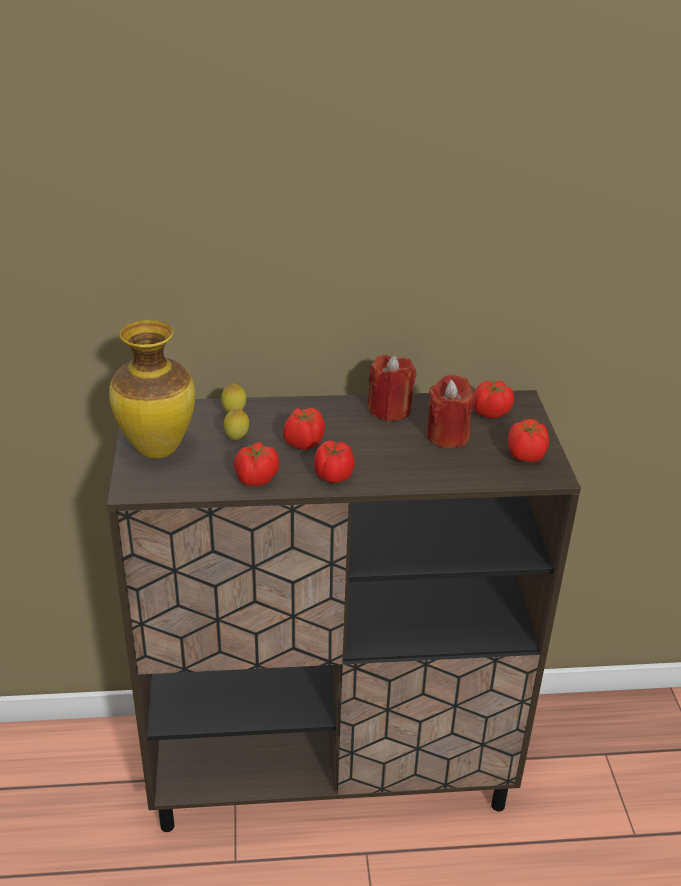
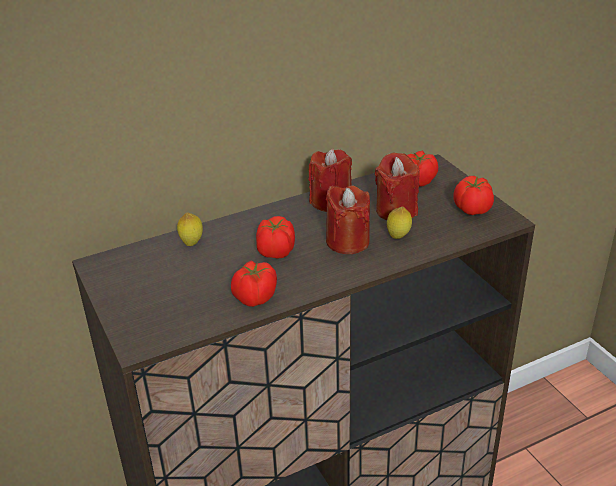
camera: 20 degrees left, 0 degrees up
(157, 449) = (137, 298): vase -> none
(237, 439) = (210, 266): lemon -> lemon (398, 237)
(333, 476) = (324, 275): tomato -> none
(377, 452) = (347, 242): none -> red candle

